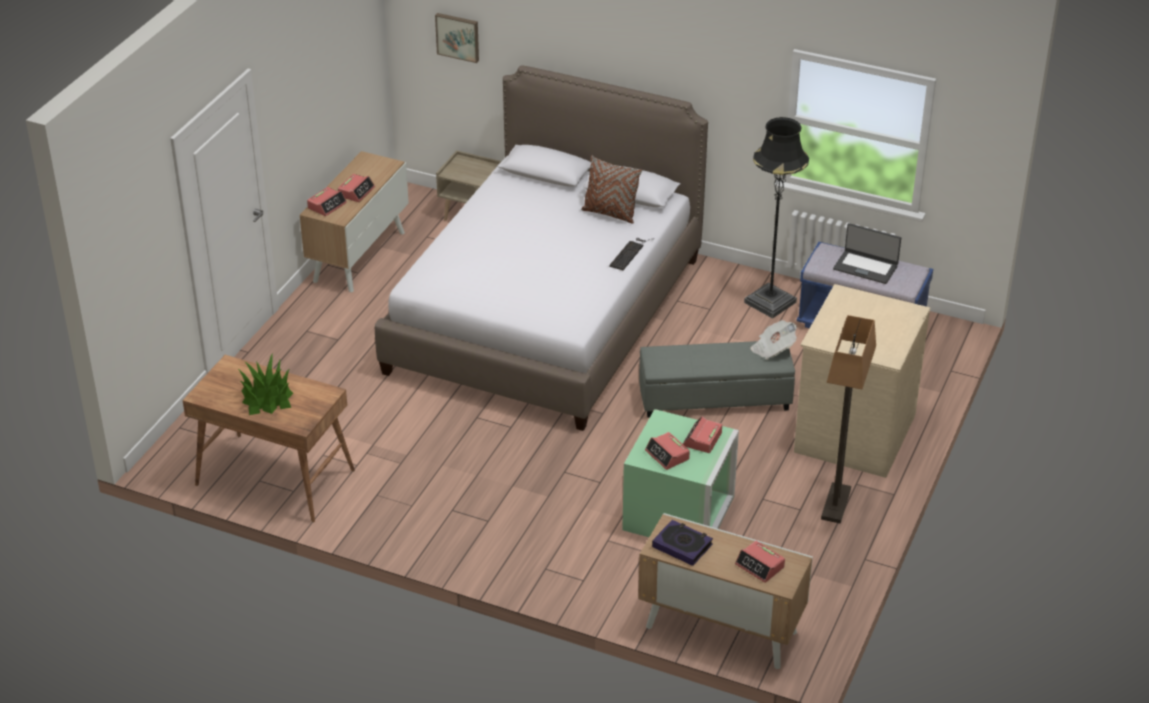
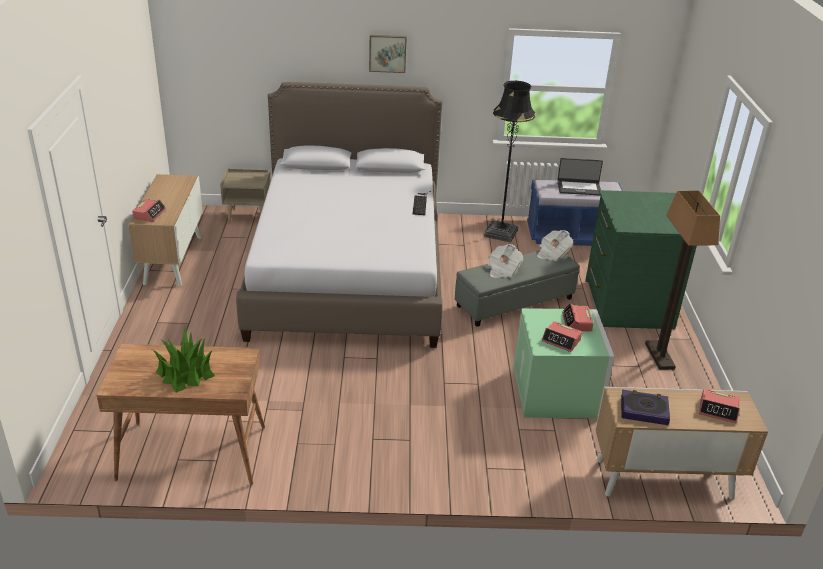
camera: 25 degrees left, 5 degrees down
(356, 192) = (169, 201): alarm clock -> none
(458, 36) = (223, 69): picture -> picture (387, 53)
(610, 213) = (385, 181): brown pillow -> none
(694, 357) = (503, 270): none -> newspaper
(853, 433) = (626, 304): beige dresser -> green dresser

